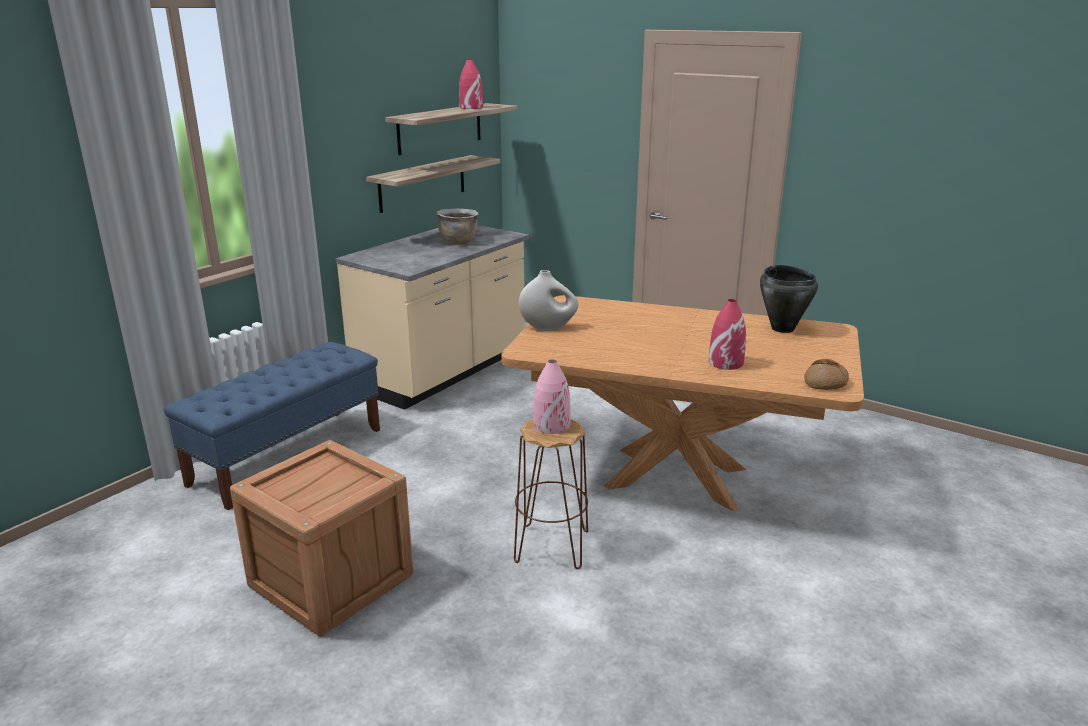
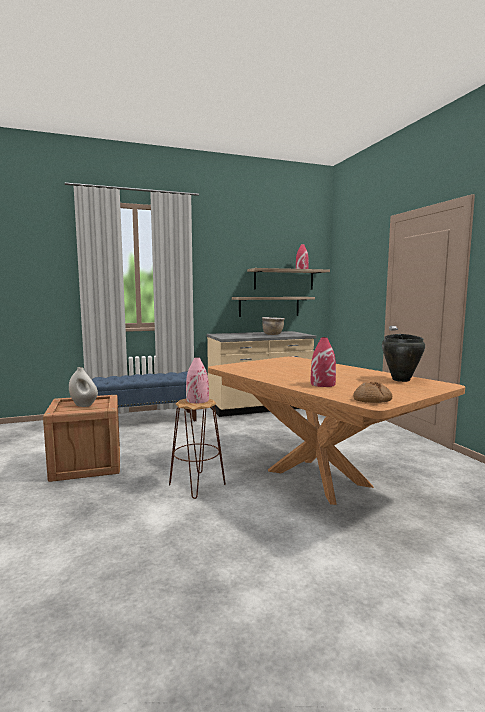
camera: 35 degrees right, 15 degrees down
(548, 328) = (255, 363): white vase -> white vase (84, 405)

